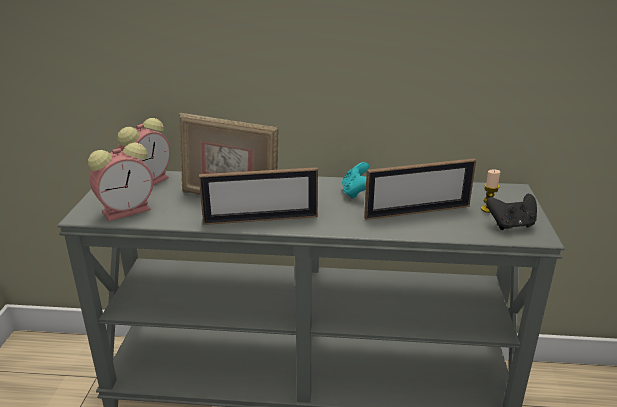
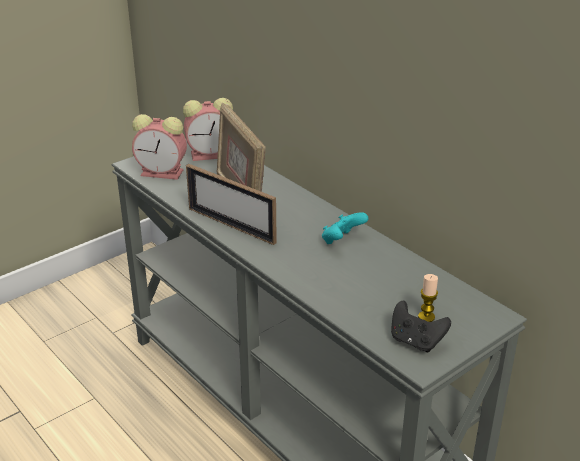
camera: 45 degrees right, 5 degrees up
(417, 212) = (358, 284): picture frame -> none

